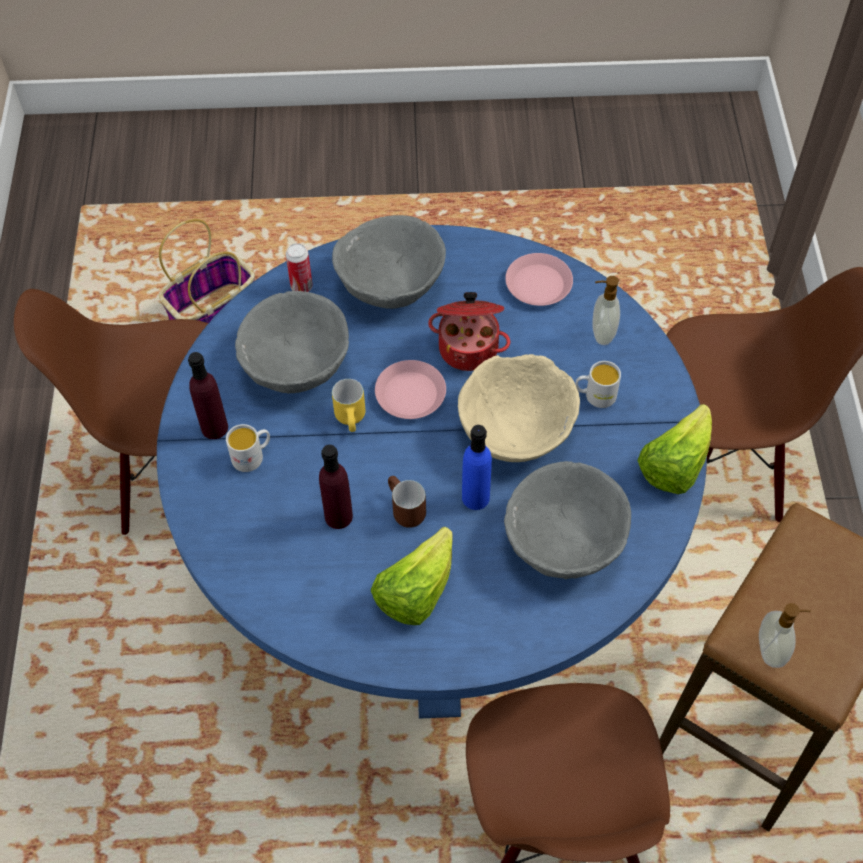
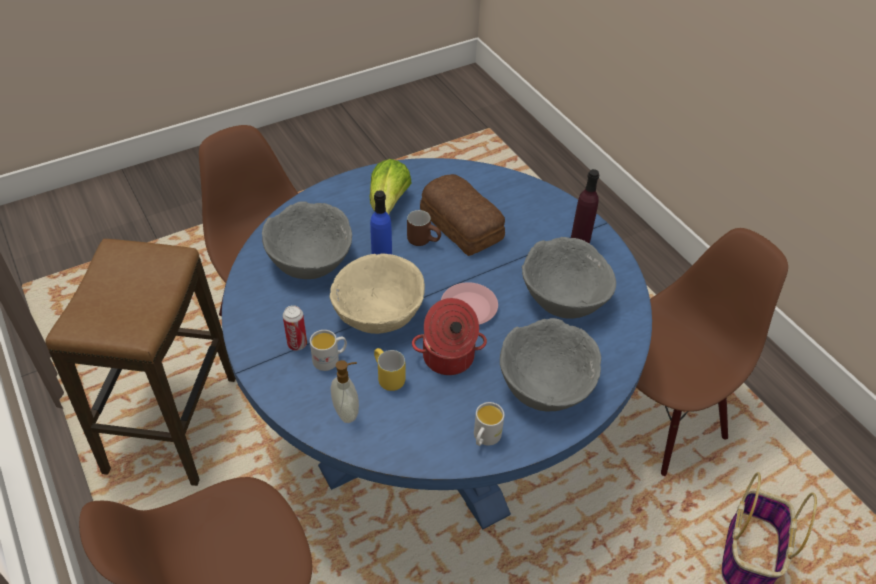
camera: 150 degrees right, 10 degrees down
(252, 456) = (541, 235): white mug -> white mug (485, 438)
(301, 287) = (610, 353): can -> can (297, 344)
(338, 516) = (461, 223): purple bottle -> bread
(353, 419) = (495, 278): yellow mug -> yellow mug (386, 378)
(539, 284) = (423, 435): pink plate -> none
(674, 465) = (249, 332): lettuce -> none
(771, 650) = (152, 256): soap dispenser -> none

